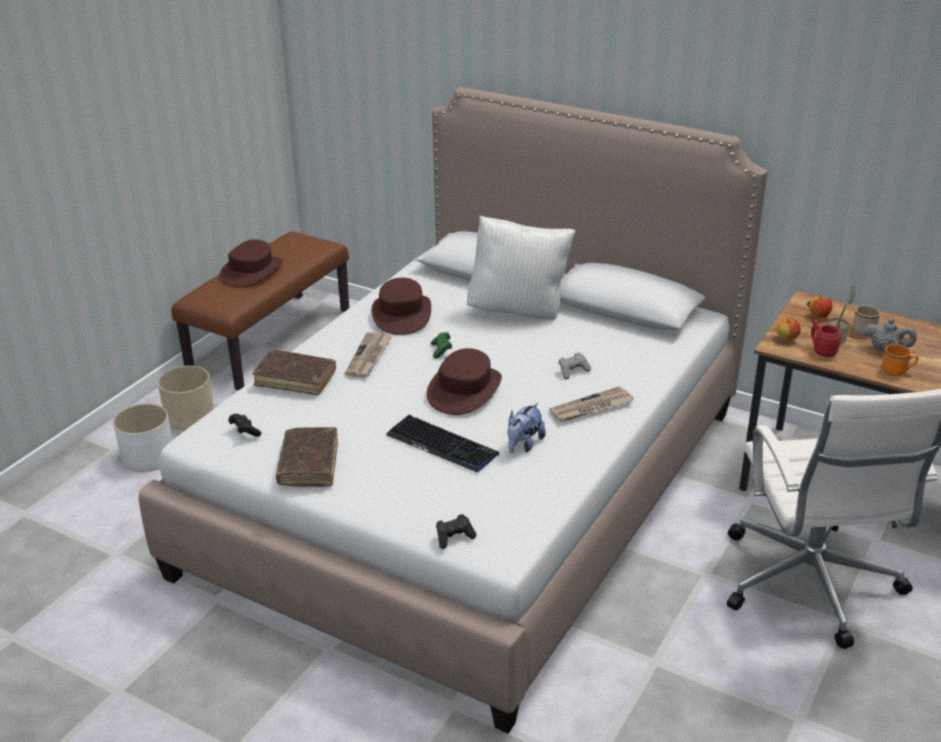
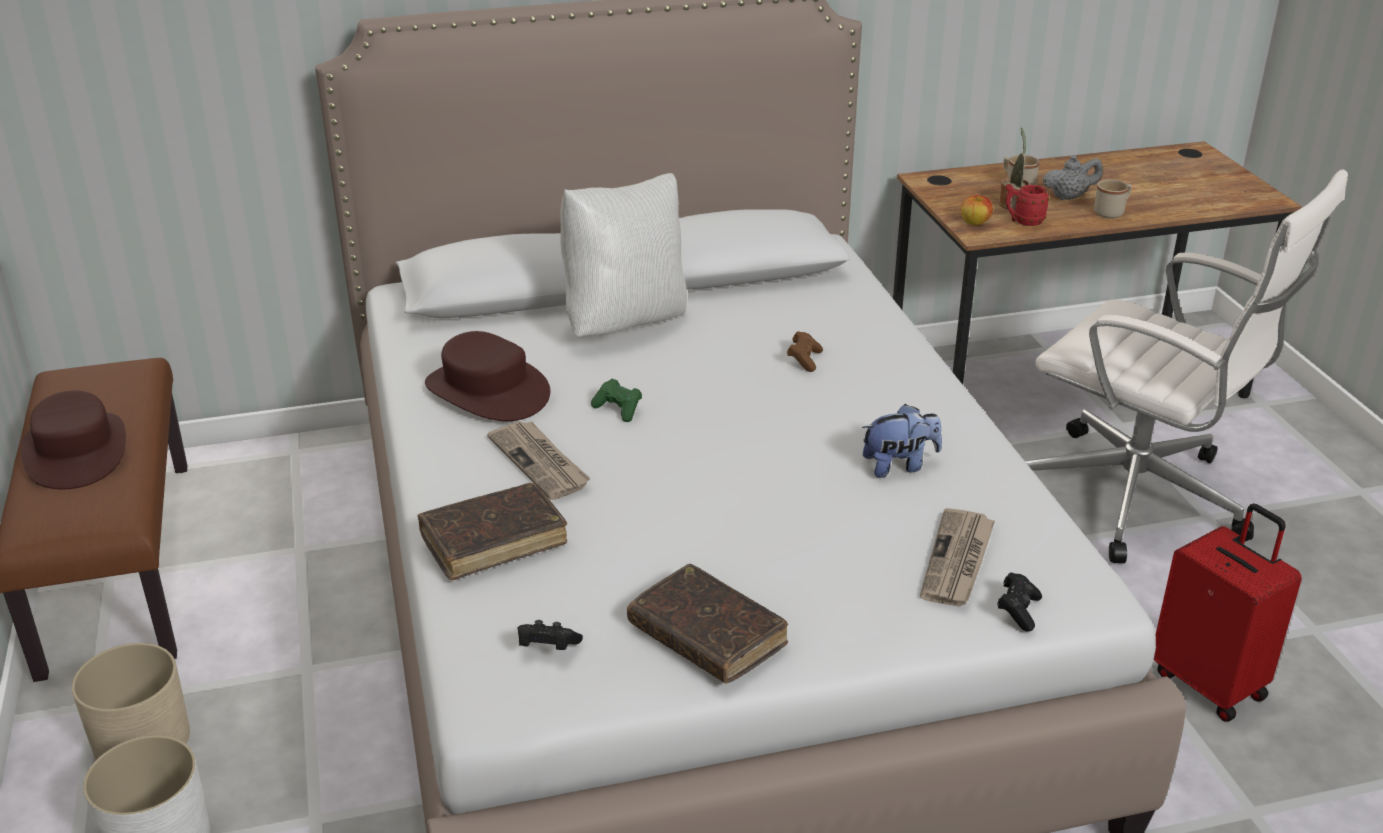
camera: 45 degrees left, 0 degrees up
(442, 445) = (817, 517): keyboard -> none
(464, 390) = (729, 440): brown hat -> none
(523, 445) = (899, 465): plush toy -> plush toy turned 90 degrees counterclockwise
(573, 371) = (804, 360): grey game controller -> brown game controller
(591, 407) = (892, 388): newspaper -> newspaper (958, 561)
(679, 698) = (1210, 683): none -> red suitcase
(819, 316) = (961, 189): apple -> none
(897, 371) = (1112, 212): orange mug -> beige mug

